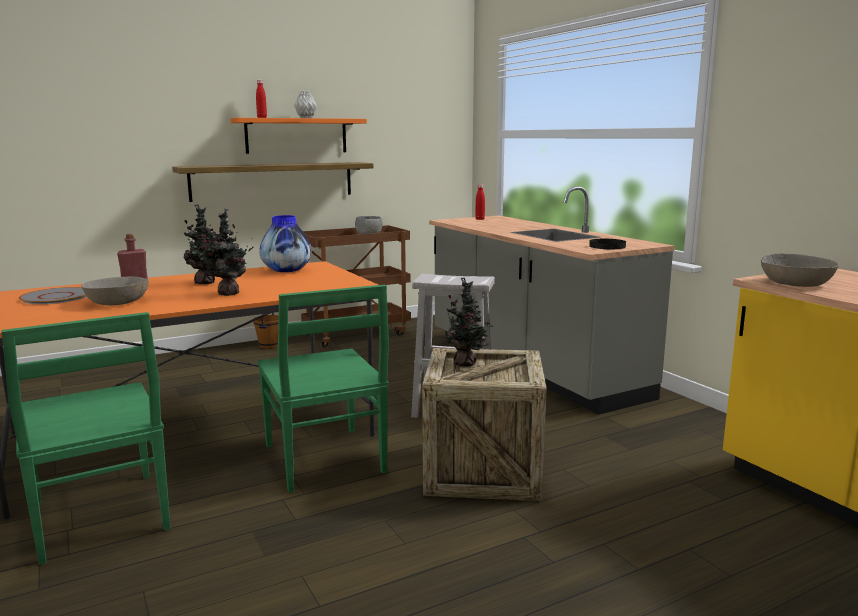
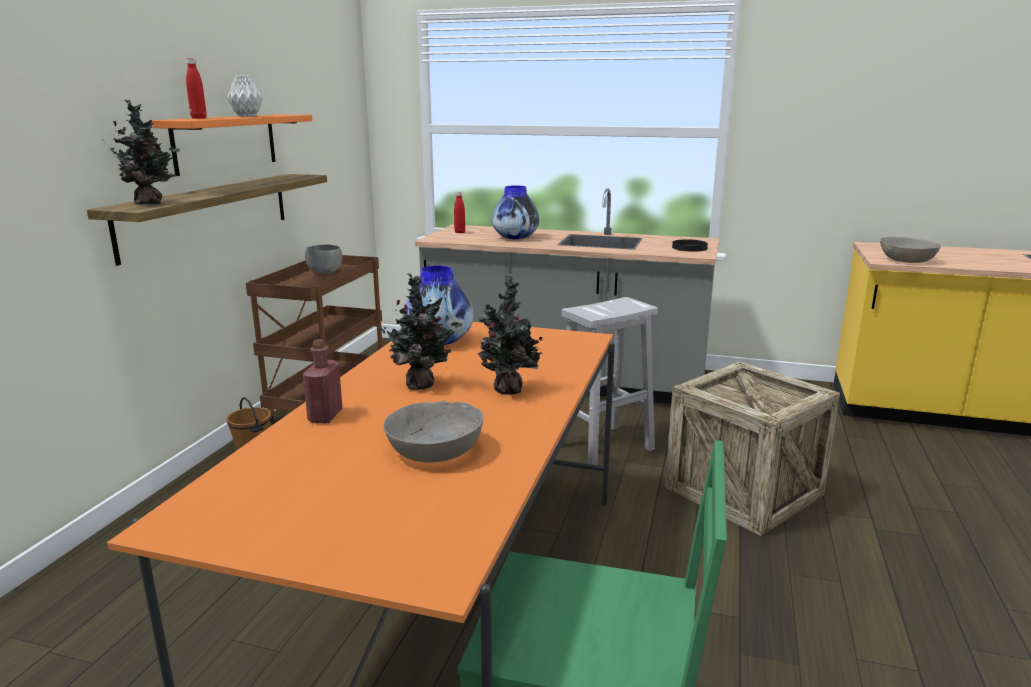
camera: 45 degrees left, 5 degrees up
(56, 297) = (310, 479): grey plate -> none
(324, 460) = (626, 550): green chair -> none
(467, 364) = (725, 393): potted plant -> potted plant (151, 203)
(501, 225) = (515, 238): none -> vase

